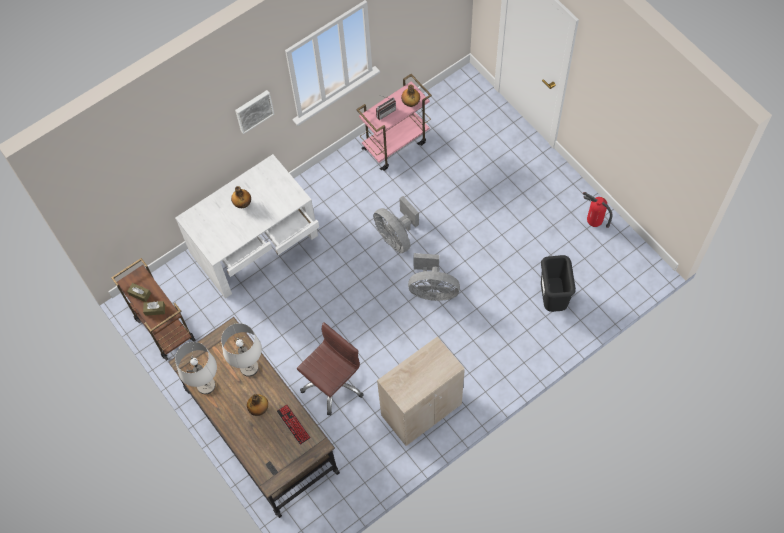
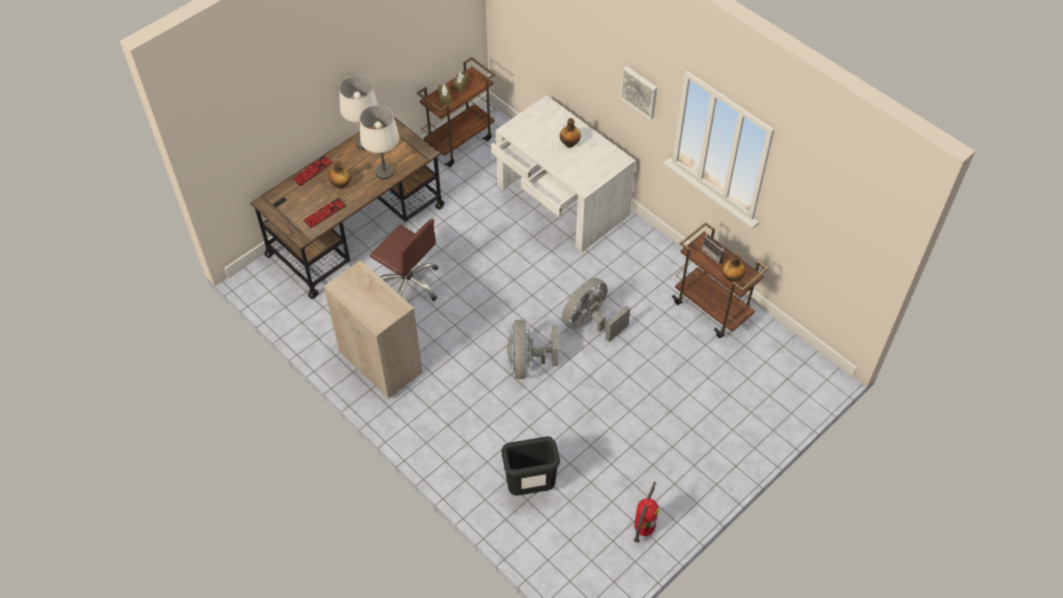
camera: 80 degrees right, 10 degrees down
(236, 436) = (312, 171): none -> keyboard
(396, 145) = (712, 312): pink cart -> brown cart

